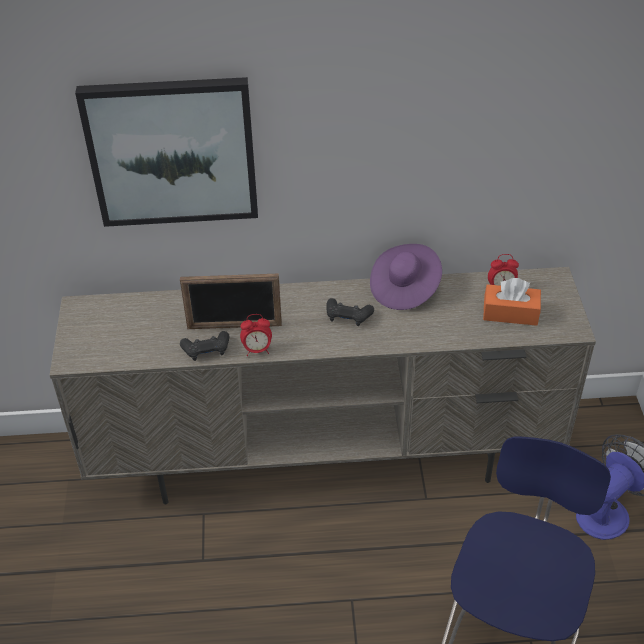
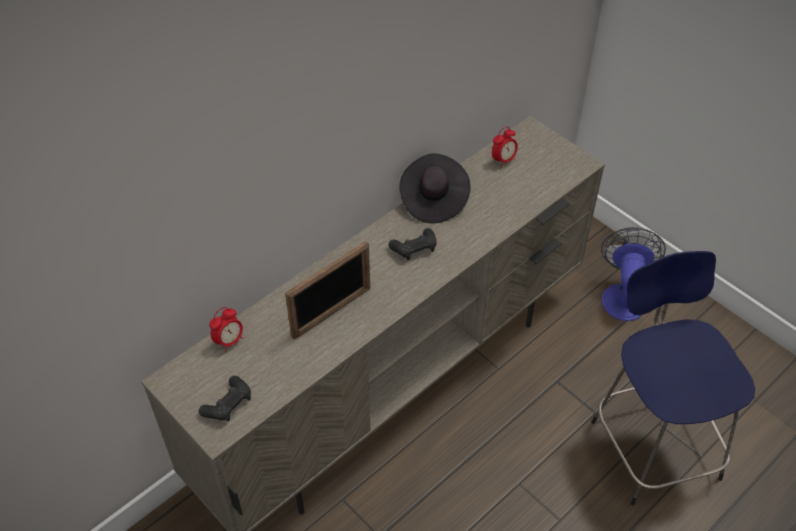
camera: 40 degrees left, 5 degrees up
(172, 151) = (228, 175): picture -> none
(206, 350) = (330, 347): black game controller -> black game controller (228, 404)
(257, 350) = (372, 320): alarm clock -> alarm clock (229, 341)
(404, 289) = (433, 200): purple hat -> black hat
(510, 313) = (528, 175): orange tissue box -> none

